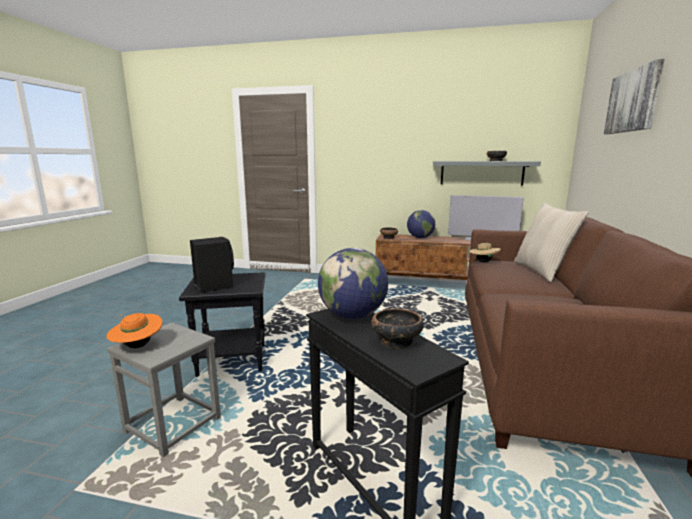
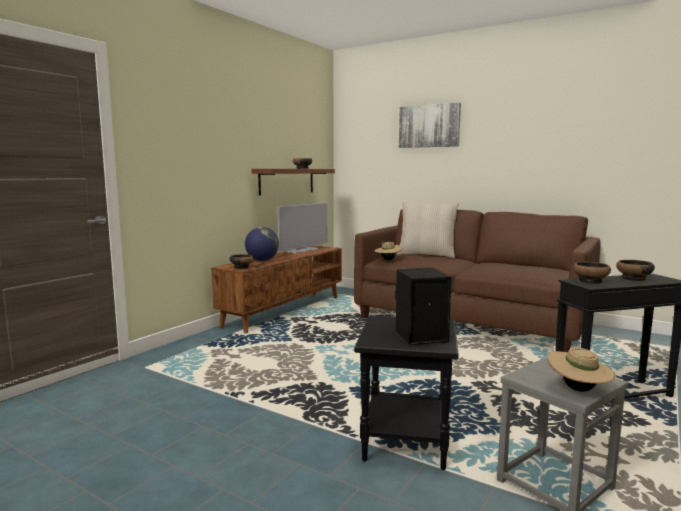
camera: 70 degrees left, 5 degrees down
(137, 346) = (578, 390): orange hat -> beige hat
(352, 316) = (590, 281): globe -> bowl
(481, 173) = (287, 181): grey shelf -> brown shelf

